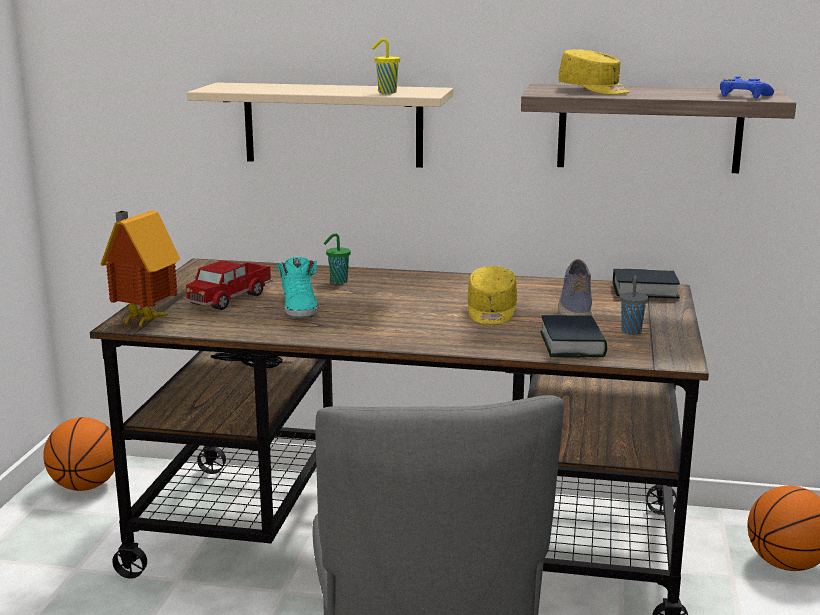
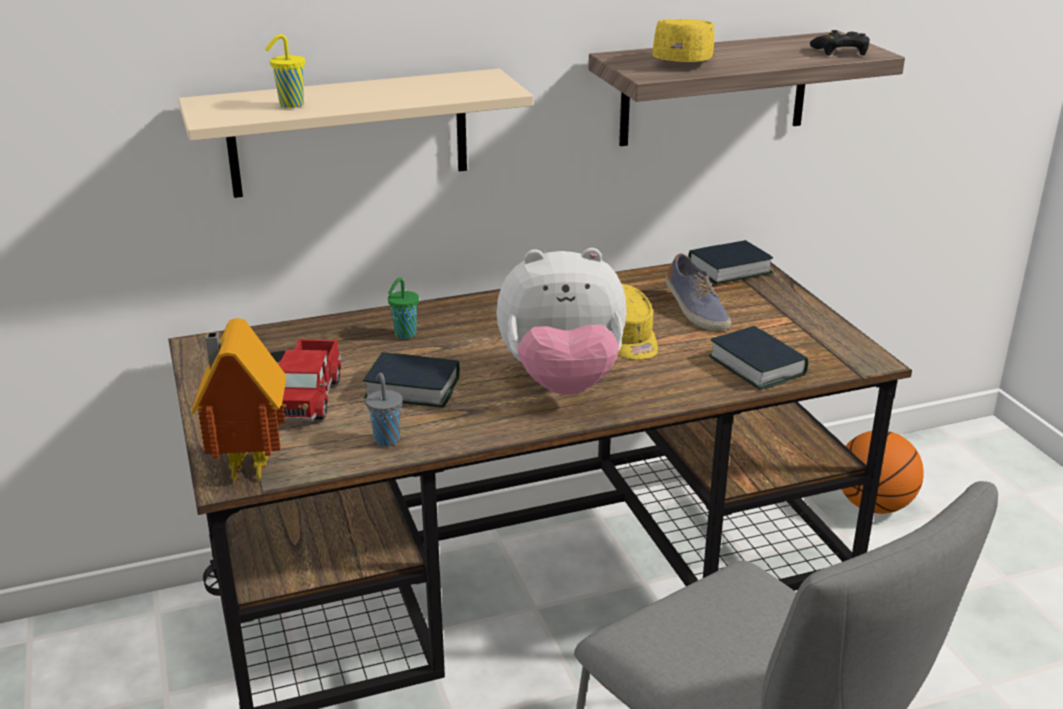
camera: 30 degrees left, 10 degrees up
(85, 486) = (73, 670): basketball -> none
(300, 307) = (412, 388): turquoise shoe -> book
(386, 92) = (451, 92): yellow cup -> yellow cup (290, 105)
(406, 324) = (562, 382): none -> plush toy
(594, 90) = (685, 60): yellow cap -> yellow cap turned 90 degrees counterclockwise
(631, 331) = (784, 331): grey cup -> grey cup (386, 439)
(743, 96) = (841, 51): blue game controller -> black game controller

